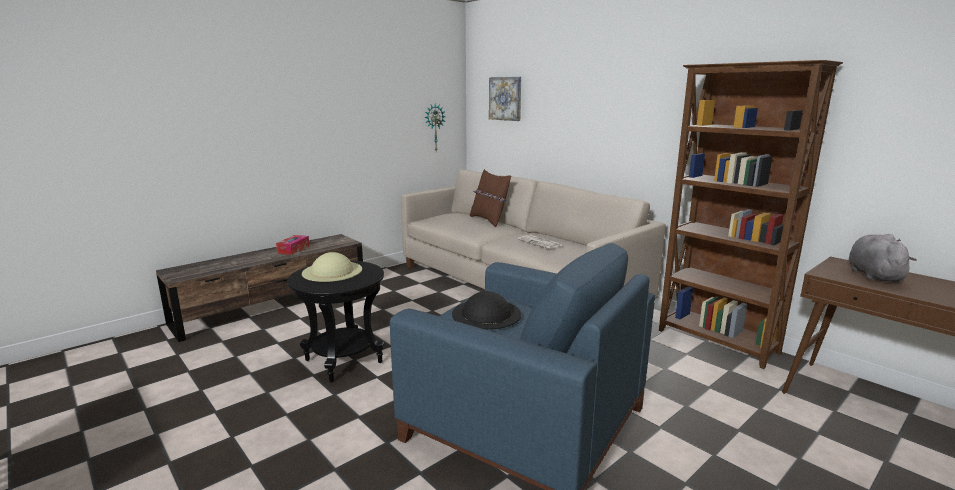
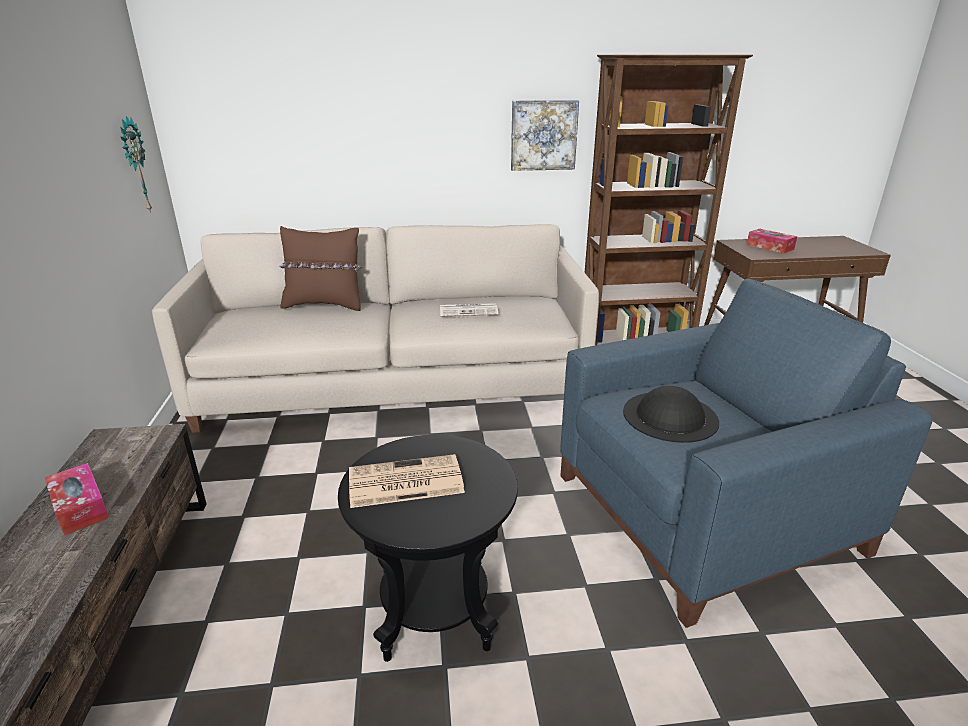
camera: 55 degrees left, 10 degrees up
(332, 271) = (404, 482): beige hat -> newspaper
(505, 98) = (259, 100): picture -> picture (543, 135)
(873, 275) = (770, 247): grey plush toy -> tissue box

